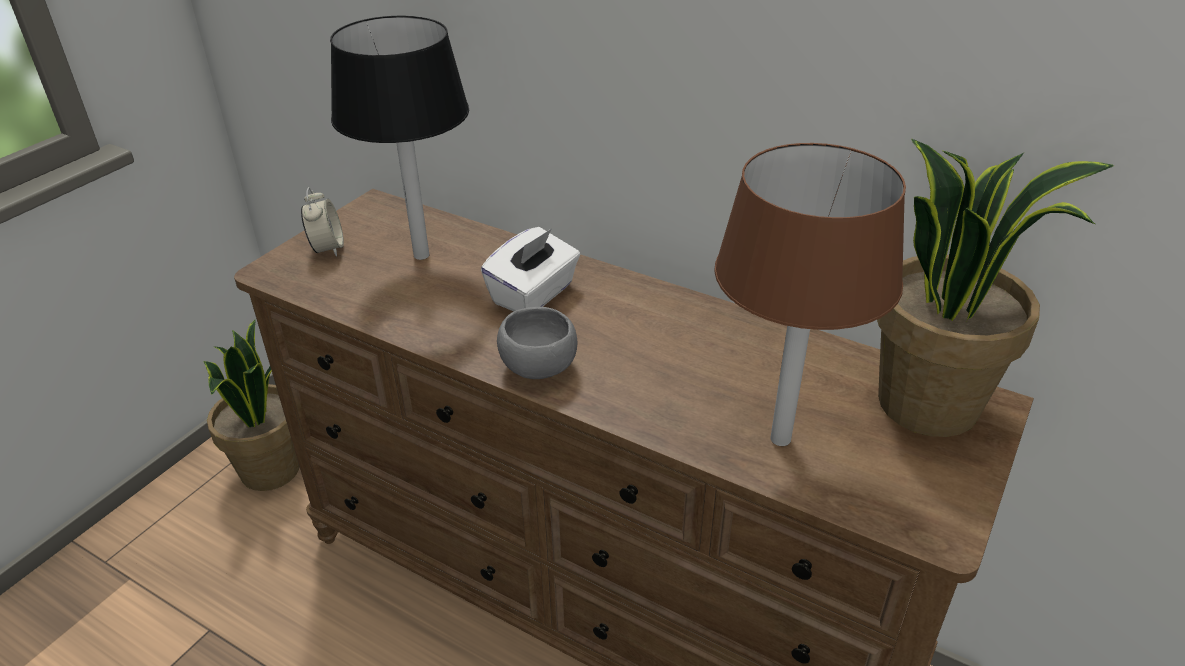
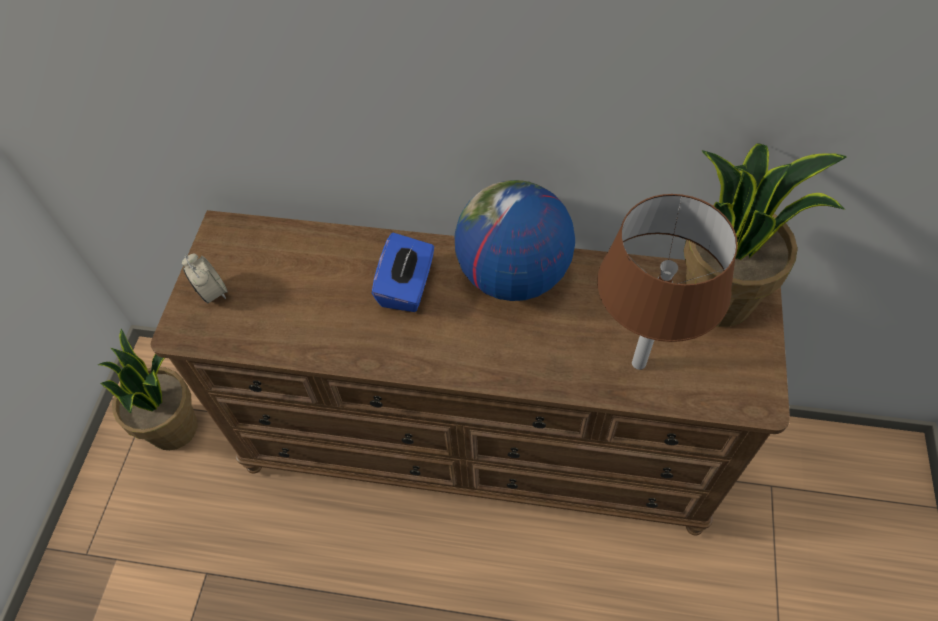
camera: 20 degrees left, 20 degrees up
(421, 256) = (295, 275): black table lamp -> none
(534, 294) = (407, 287): white tissue box -> blue tissue box
(537, 368) = (448, 359): grey bowl -> none
(664, 315) = (512, 275): none -> globe

